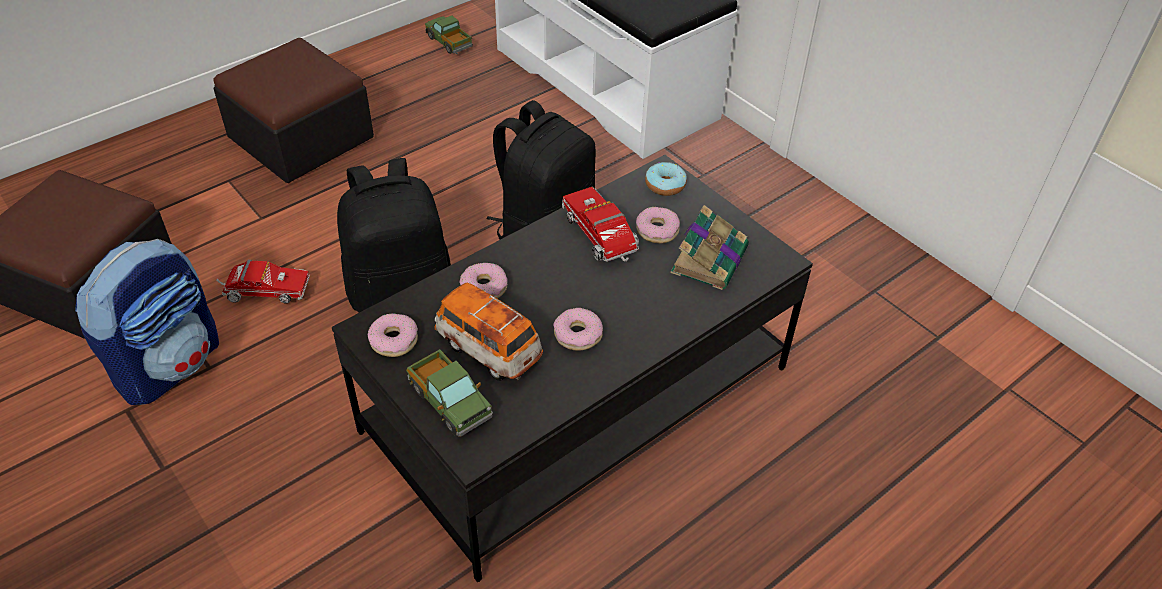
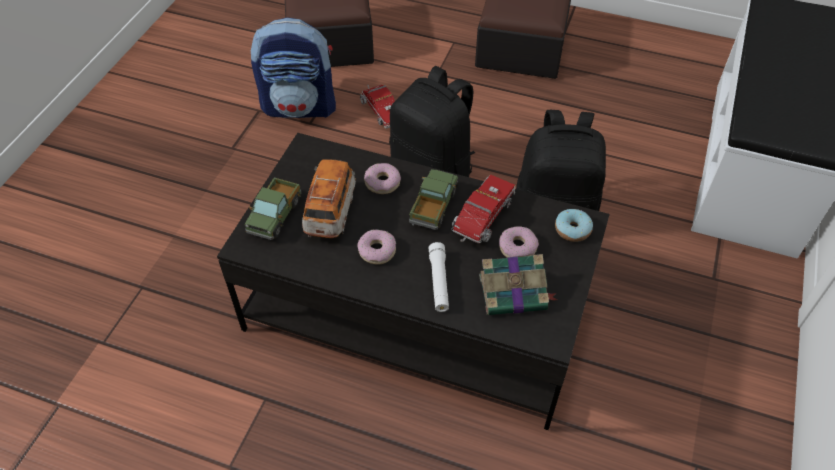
camera: 60 degrees right, 5 degrees up
(394, 340) = (306, 164): donut -> none
(449, 42) = (693, 59): toy truck -> toy truck (433, 206)
(656, 305) = (439, 281): none -> white flashlight

